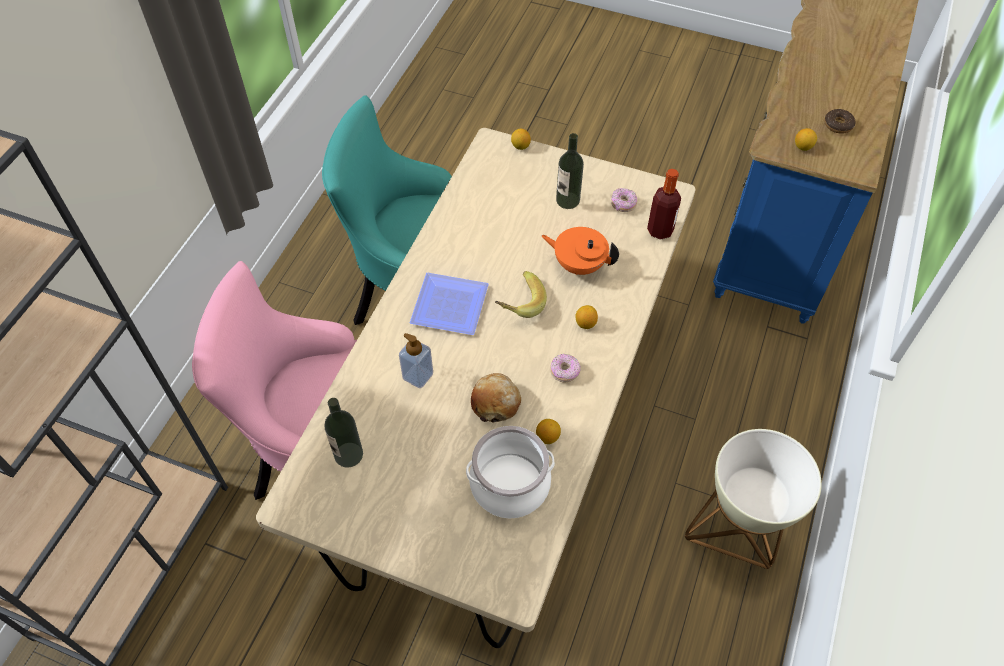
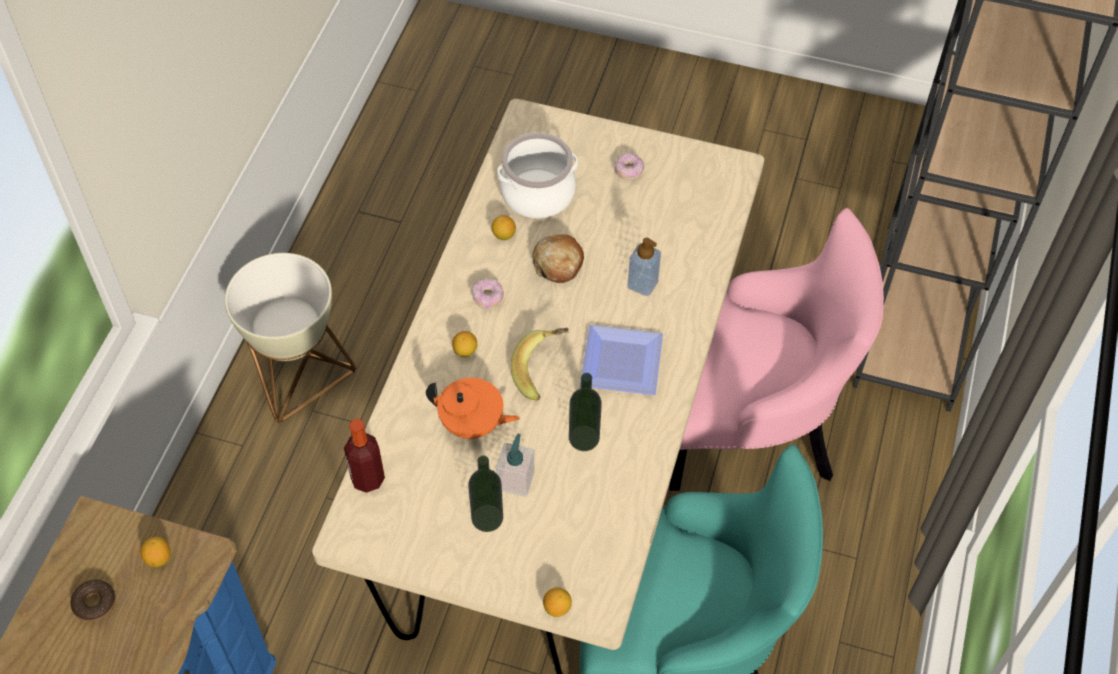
camera: 175 degrees right, 0 degrees up
(348, 455) = (694, 209): bottle -> bottle (584, 438)
(545, 223) = (516, 480): none -> soap dispenser
(623, 204) = (413, 516): donut -> donut (629, 171)

